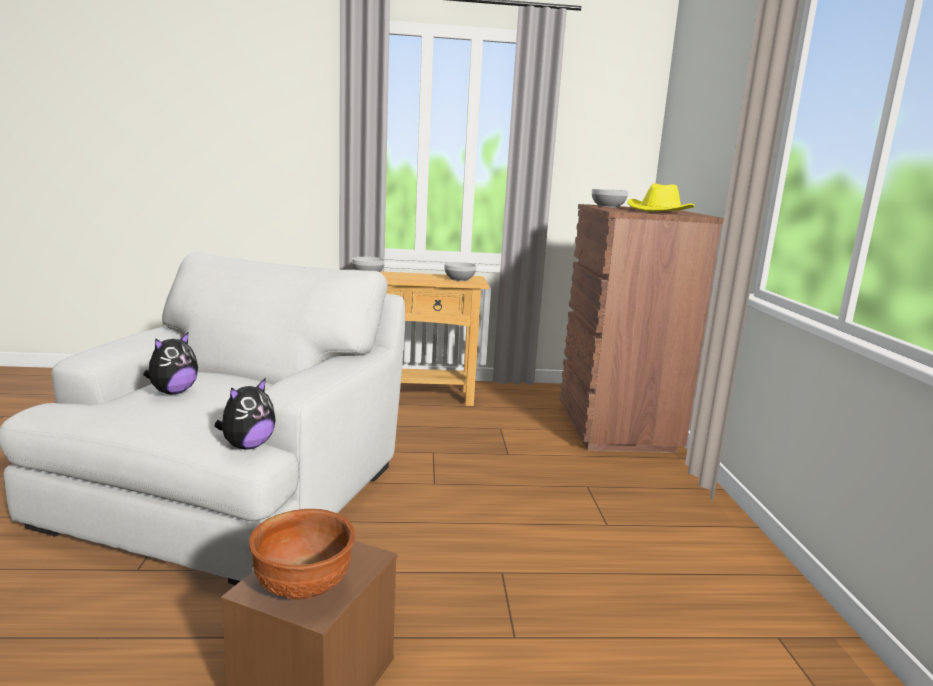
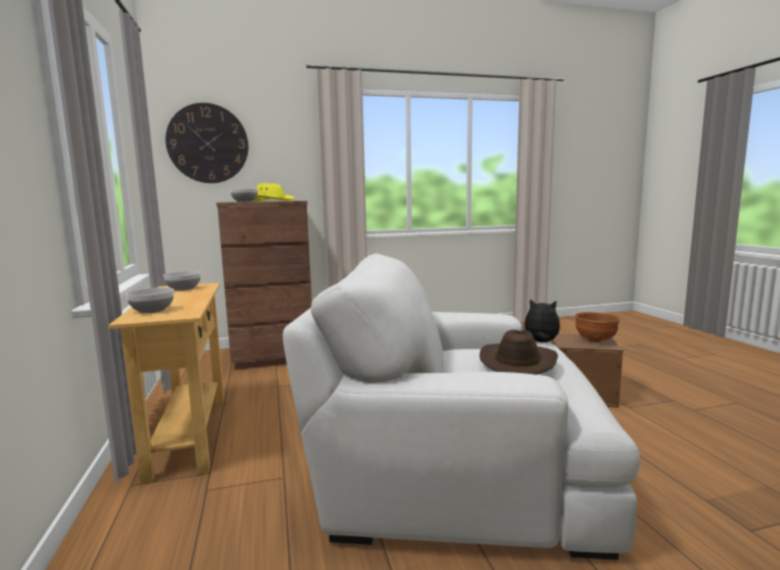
camera: 100 degrees left, 5 degrees down
(173, 392) = (517, 362): plush toy -> brown hat
(686, 125) = (208, 143): none -> wall clock

